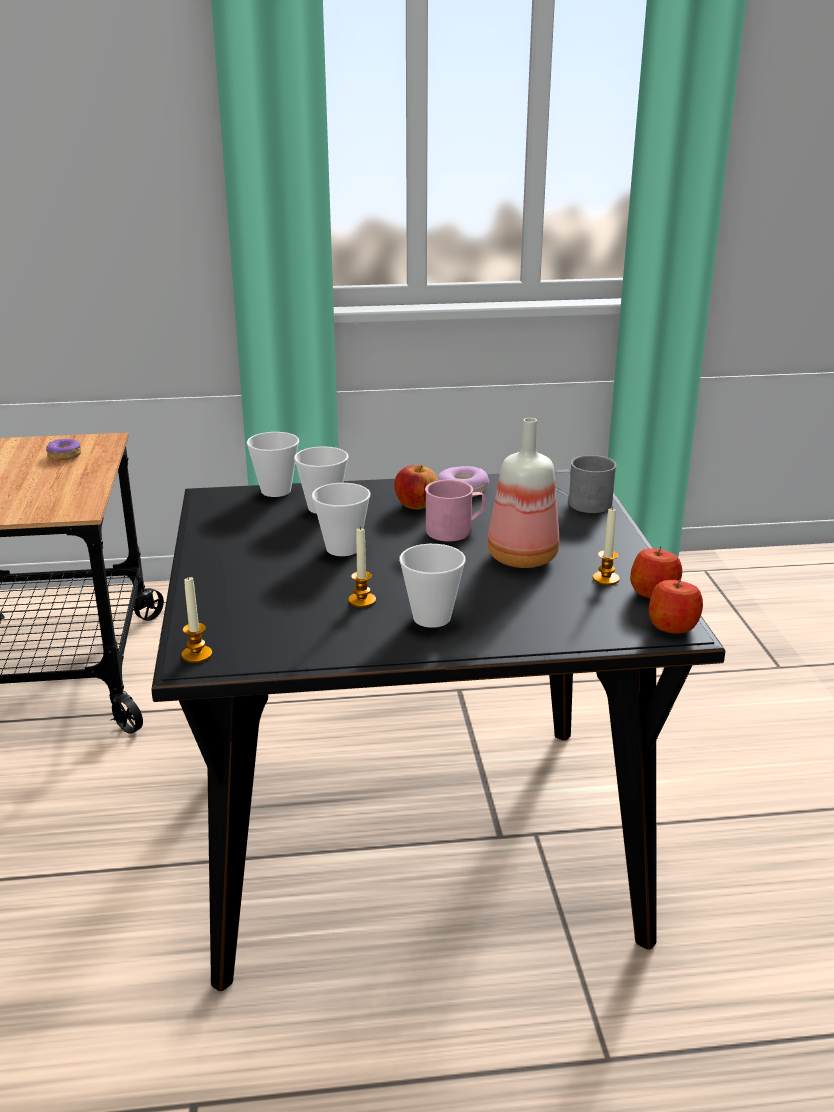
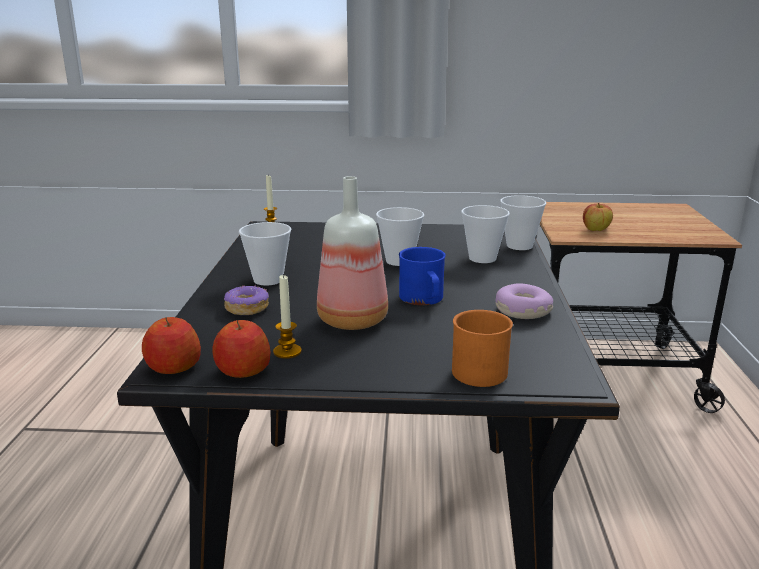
camera: 100 degrees right, 5 degrees down
(64, 456) = (671, 229): donut -> donut (246, 308)
(362, 600) = (309, 262): candle -> none
(416, 505) = (484, 289): apple -> apple (596, 230)
(455, 530) = (423, 300): pink mug -> blue mug
(582, 504) = (482, 368): grey mug -> orange mug

